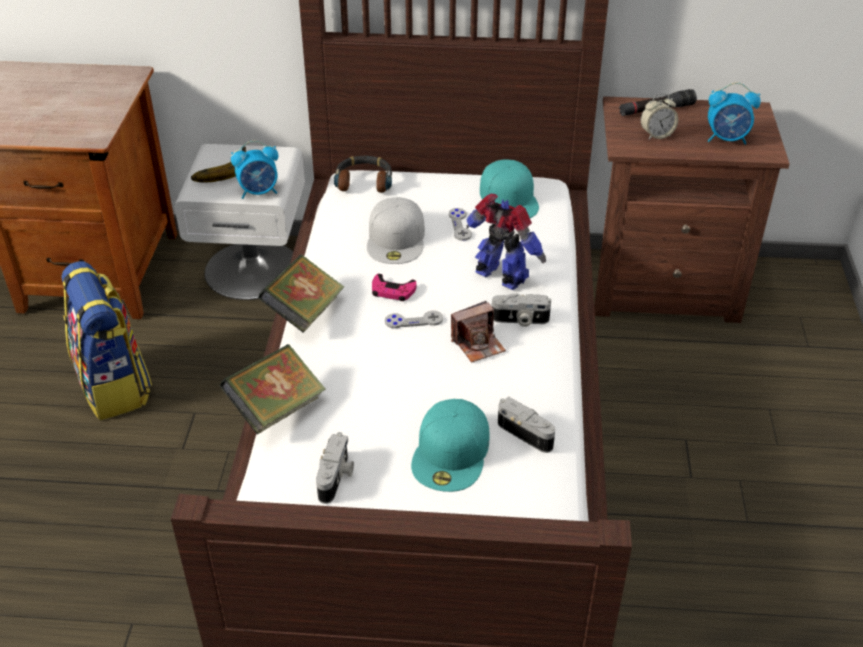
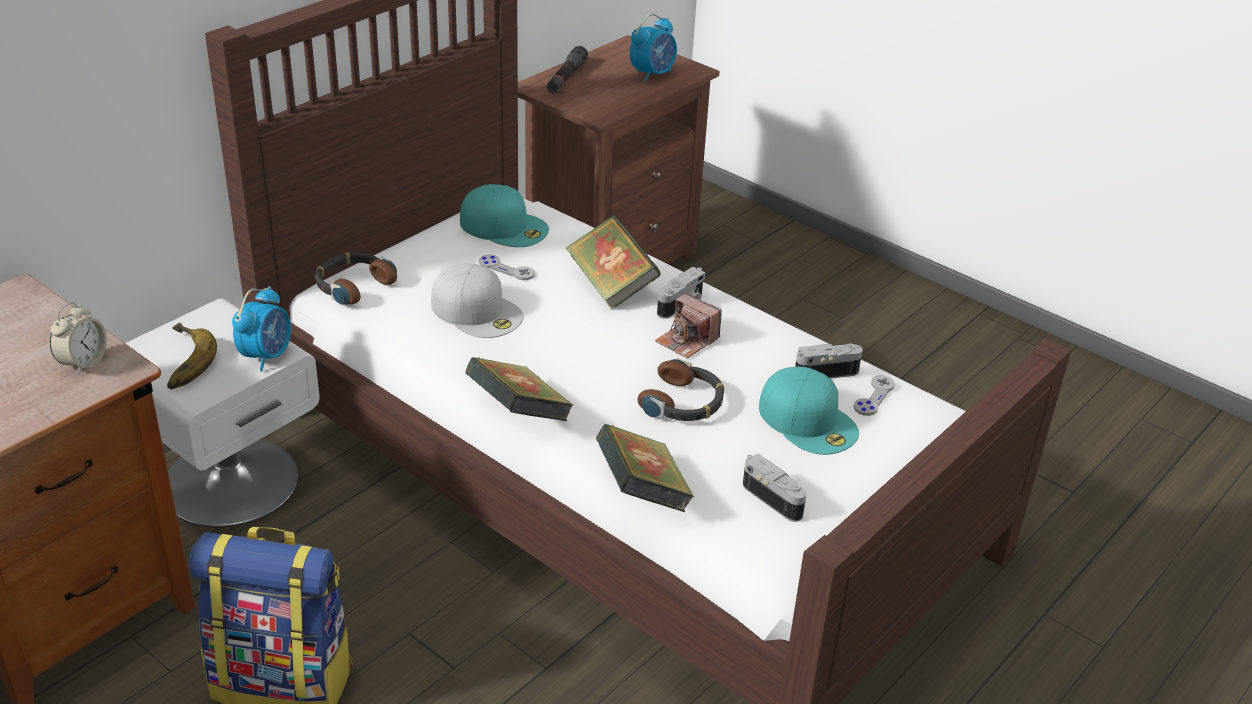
camera: 55 degrees left, 5 degrees down
(392, 291) = (554, 350): pink game controller -> none
(400, 378) = (683, 403): none -> headphones
(414, 321) = (612, 358): grey game controller -> grey game controller (874, 397)
(478, 344) = (686, 341): camera -> camera turned 120 degrees clockwise
(501, 277) = (611, 286): toy robot -> book
(656, 135) = (602, 95): alarm clock -> alarm clock (83, 362)

